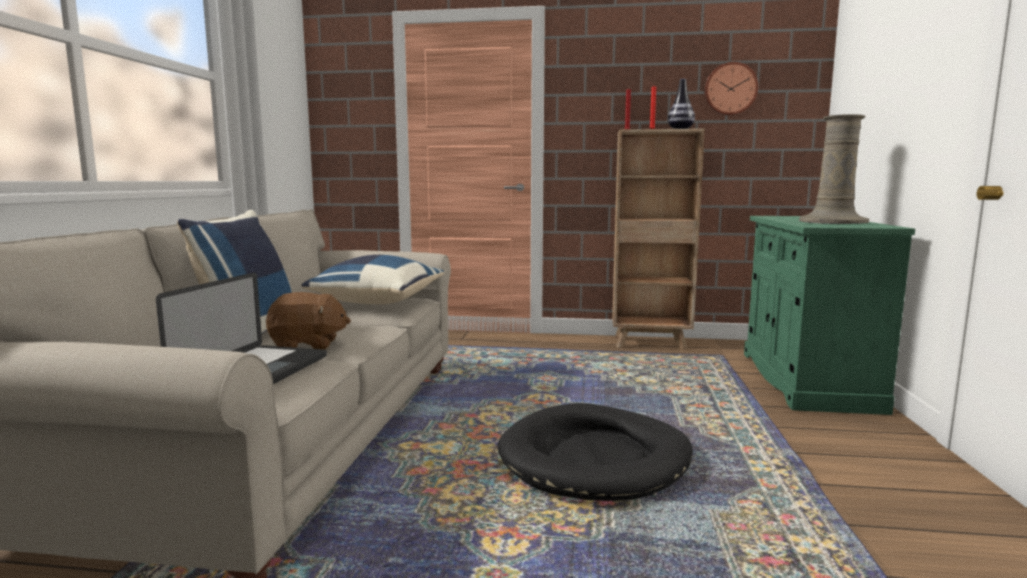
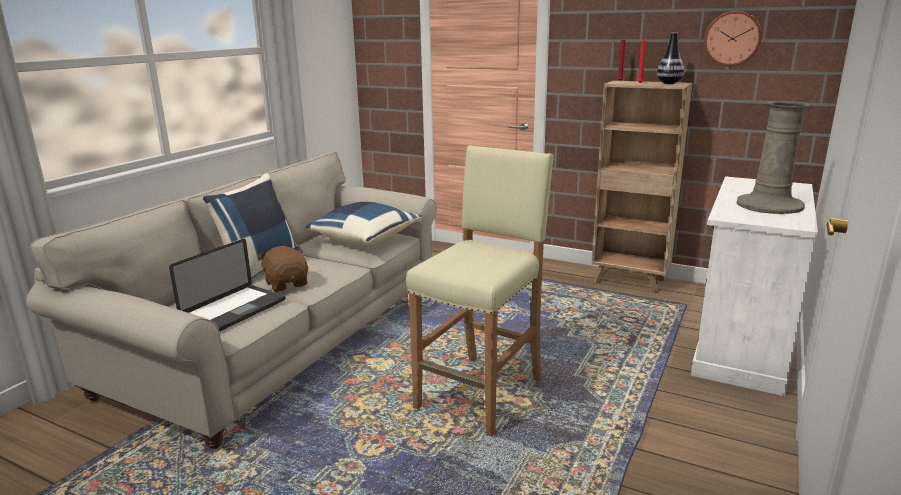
camera: 20 degrees right, 10 degrees up
(308, 345) = (287, 284): brown plush toy -> brown plush toy turned 135 degrees counterclockwise
(595, 458) = (481, 393): black dog bed -> beige stool
(806, 380) = (741, 345): green cabinet -> white cabinet

